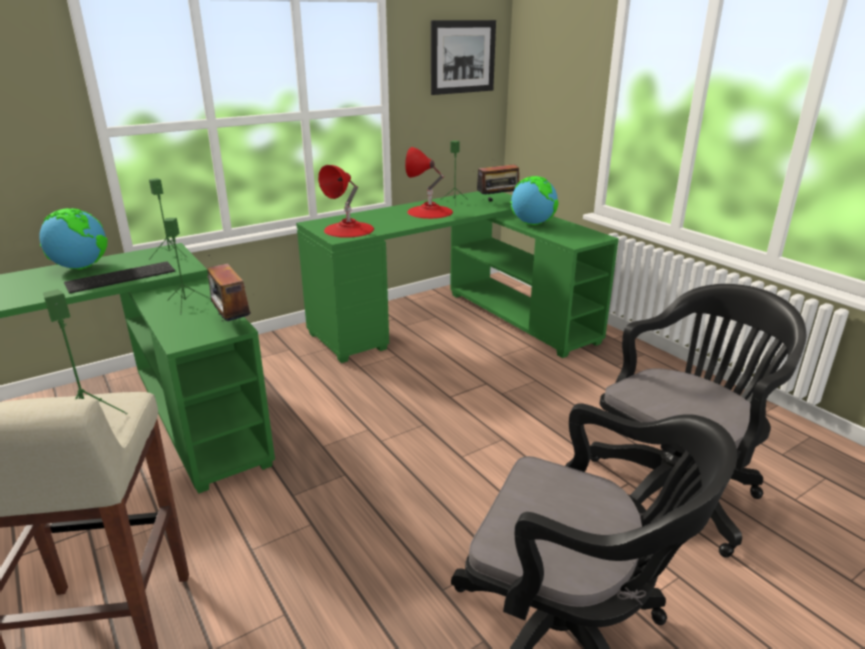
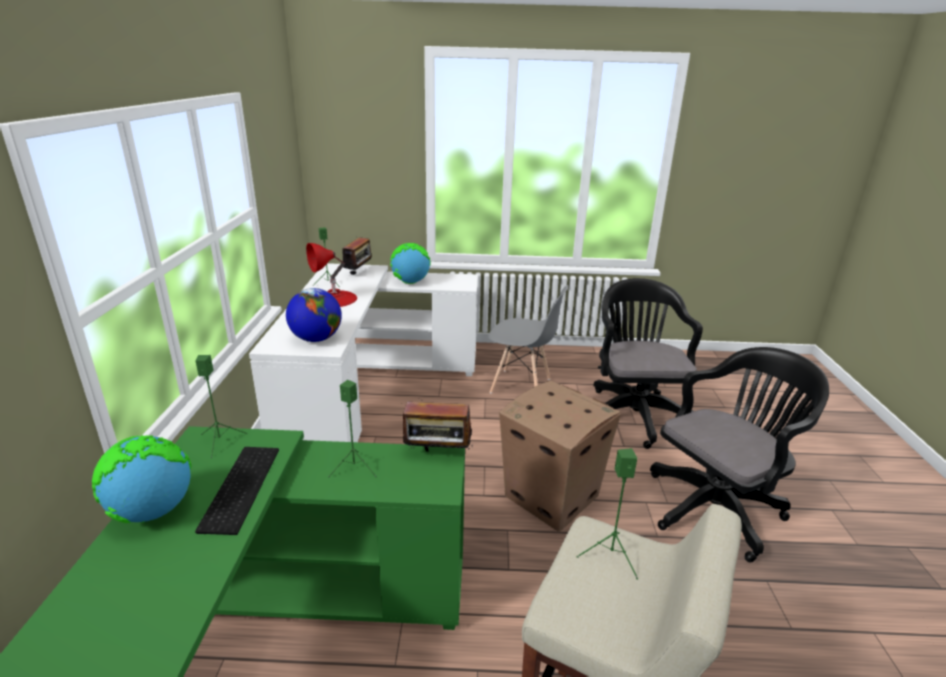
camera: 55 degrees left, 0 degrees up
(349, 229) = (316, 339): red table lamp -> globe
(426, 481) = (550, 495): none -> cardboard box
(456, 322) = (366, 389): green desk -> white desk
(462, 57) = (281, 147): picture -> none
(594, 391) = (521, 386): none -> grey chair

